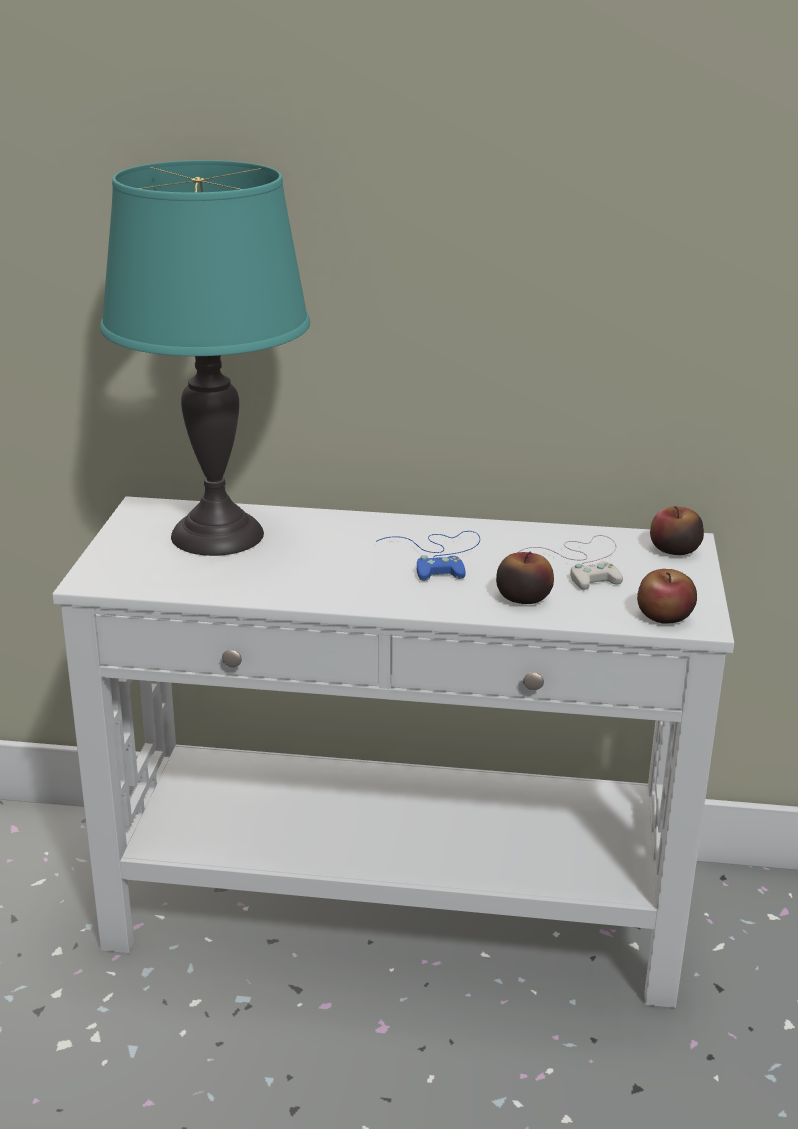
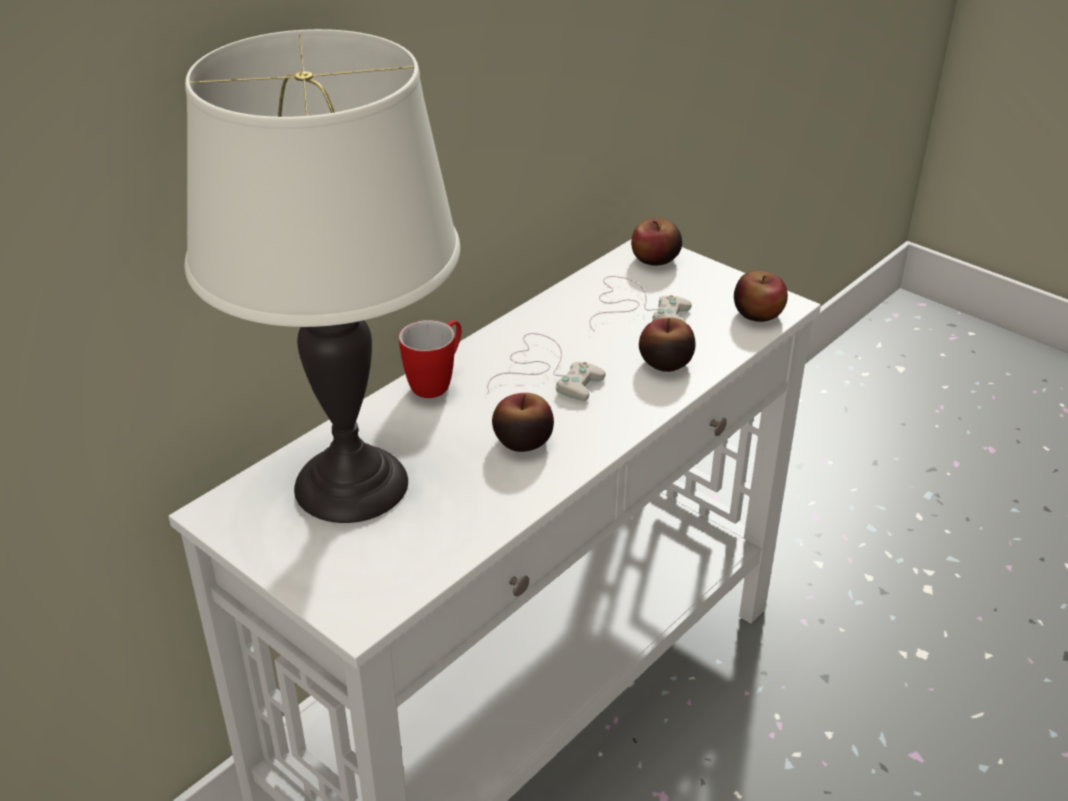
camera: 55 degrees left, 10 degrees up
(217, 535) = (351, 485): turquoise table lamp -> white table lamp
(340, 574) = (523, 441): none -> apple
(369, 524) = (437, 382): none -> mug
(441, 556) = (546, 371): blue game controller -> white game controller

